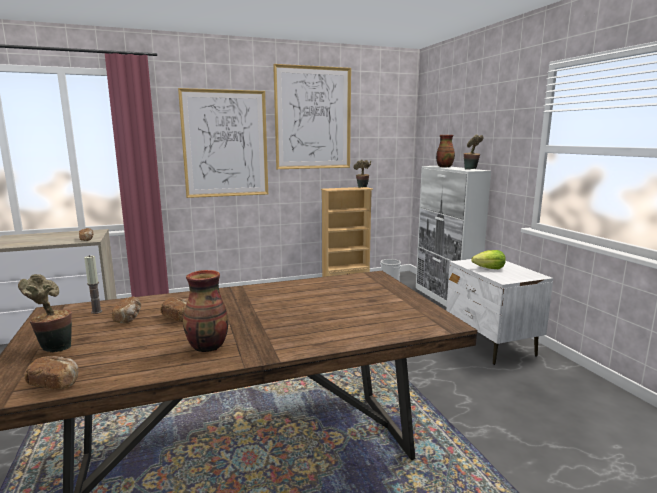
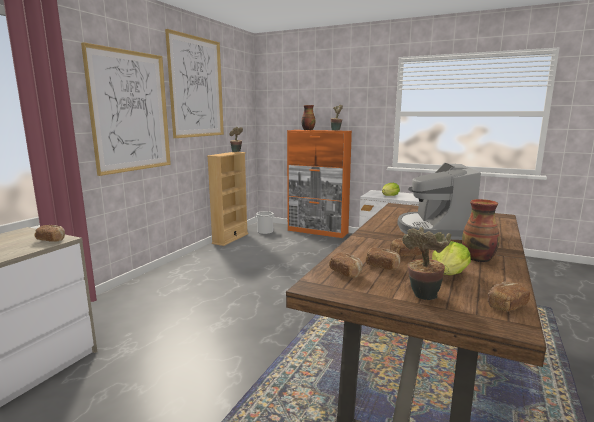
camera: 45 degrees left, 0 degrees up
(96, 311) = (346, 273): candle -> bread
(134, 344) = (448, 274): none -> lettuce
(298, 308) = (434, 229): none -> coffee machine
(445, 298) = (318, 231): white cabinet -> orange cabinet

